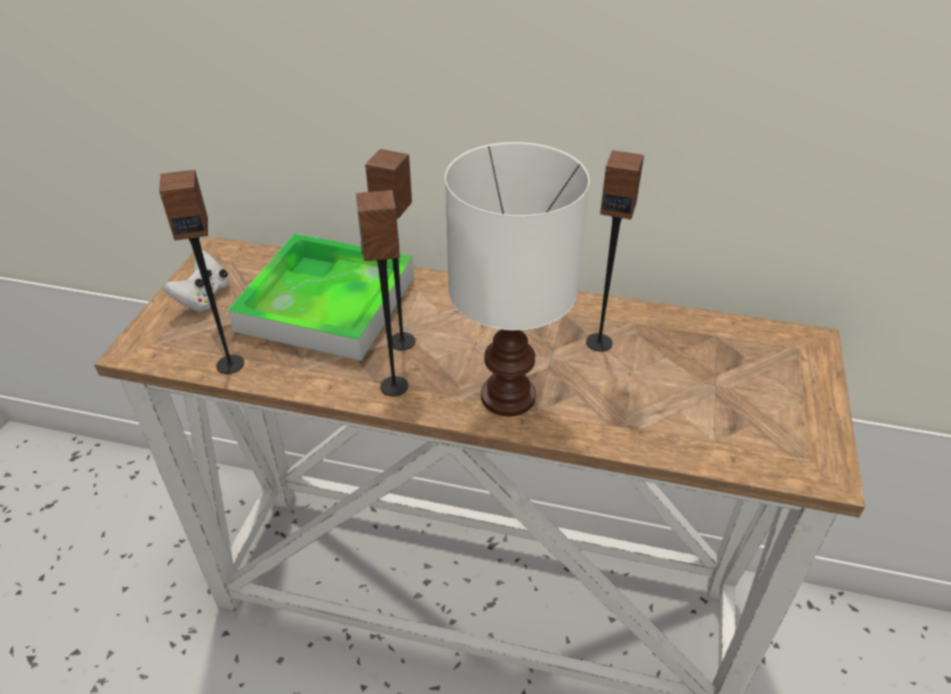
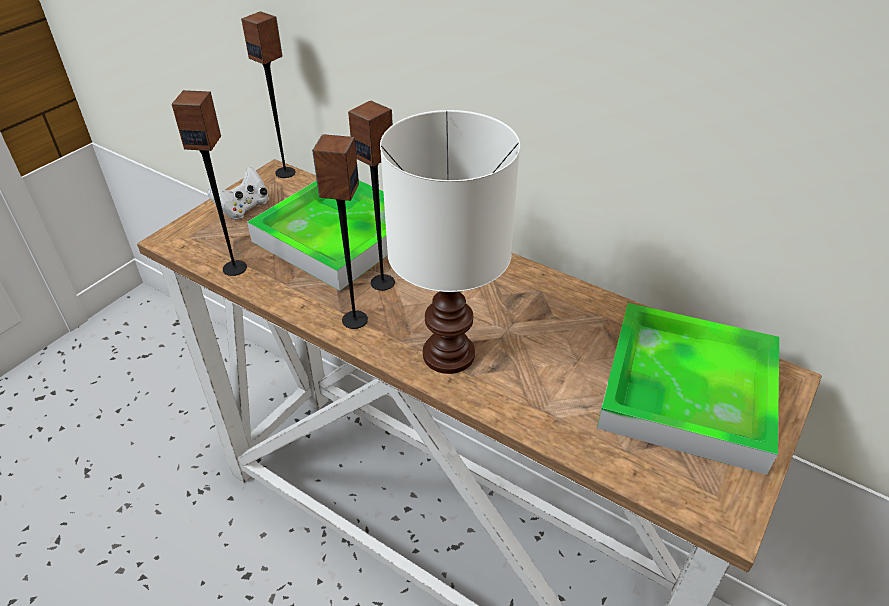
camera: 20 degrees right, 0 degrees up
(599, 342) = (561, 326): speaker -> speaker (285, 172)
(739, 373) = (687, 391): none -> tray

